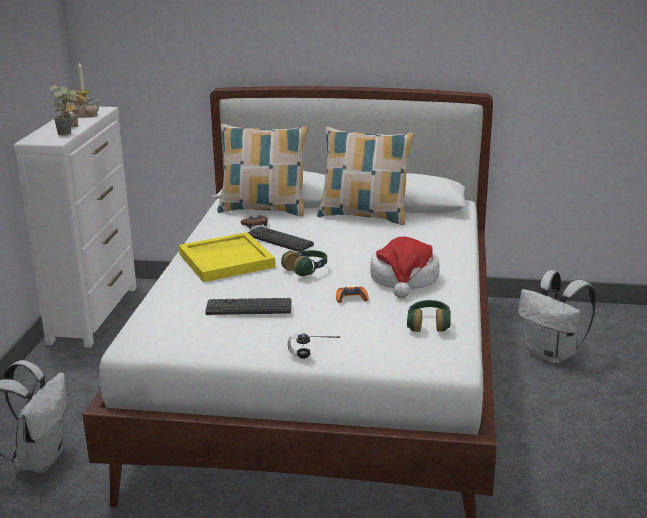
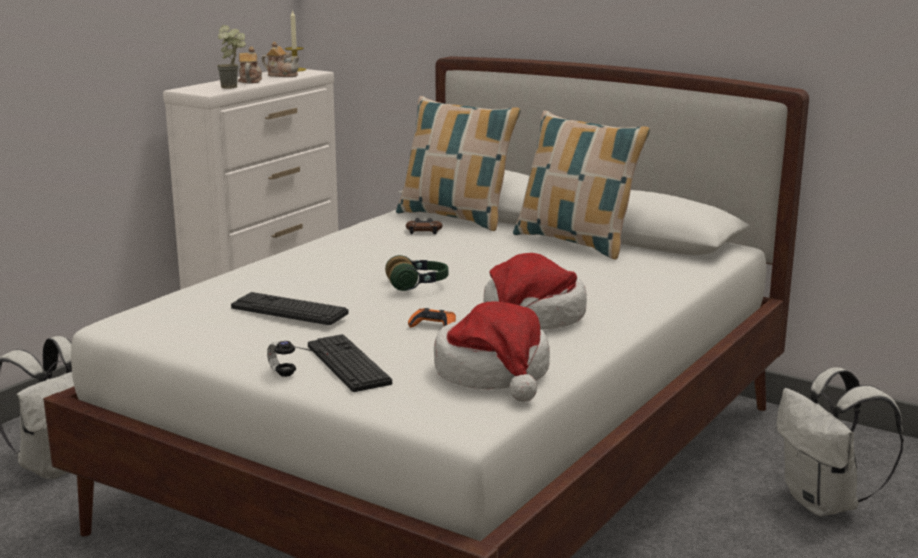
camera: 25 degrees right, 5 degrees down
(227, 260) = (337, 260): yellow tray -> none
(279, 240) = (429, 250): keyboard -> keyboard (348, 364)
(428, 324) = (494, 373): headphones -> hat

